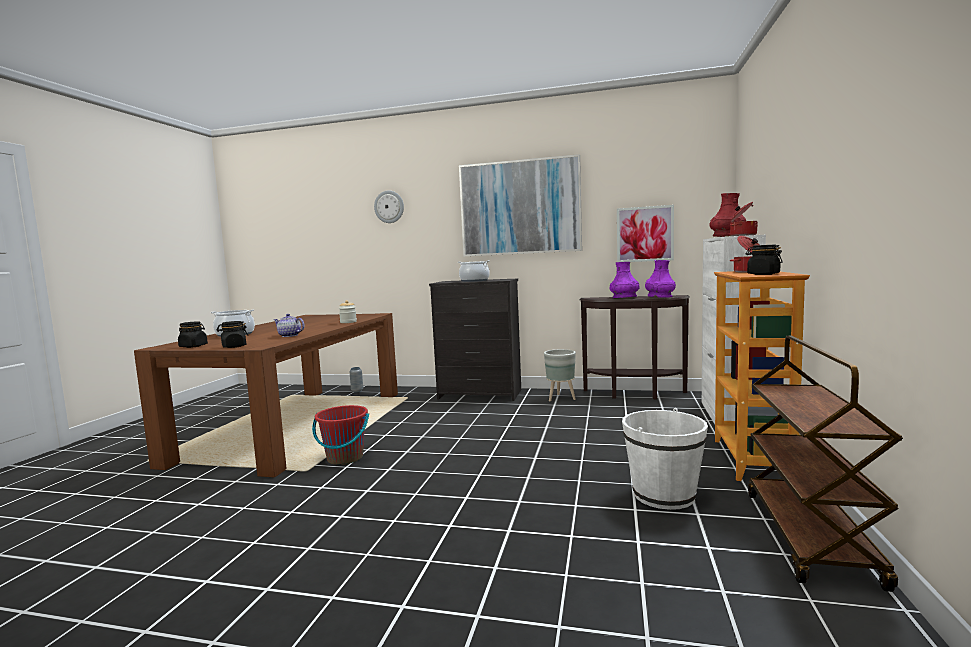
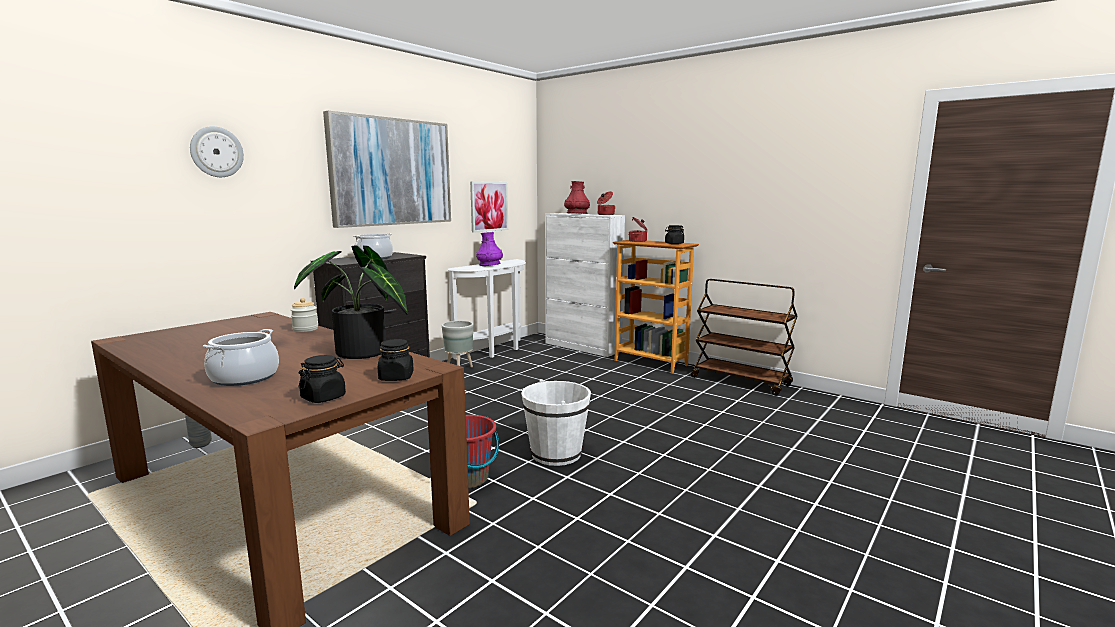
camera: 65 degrees left, 5 degrees up
(289, 335) = (362, 354): teapot -> potted plant
(634, 394) = (496, 350): brown console table -> white console table
(659, 296) = (510, 262): purple vase -> none
(664, 495) = (674, 392): white bucket -> white bucket (556, 454)

